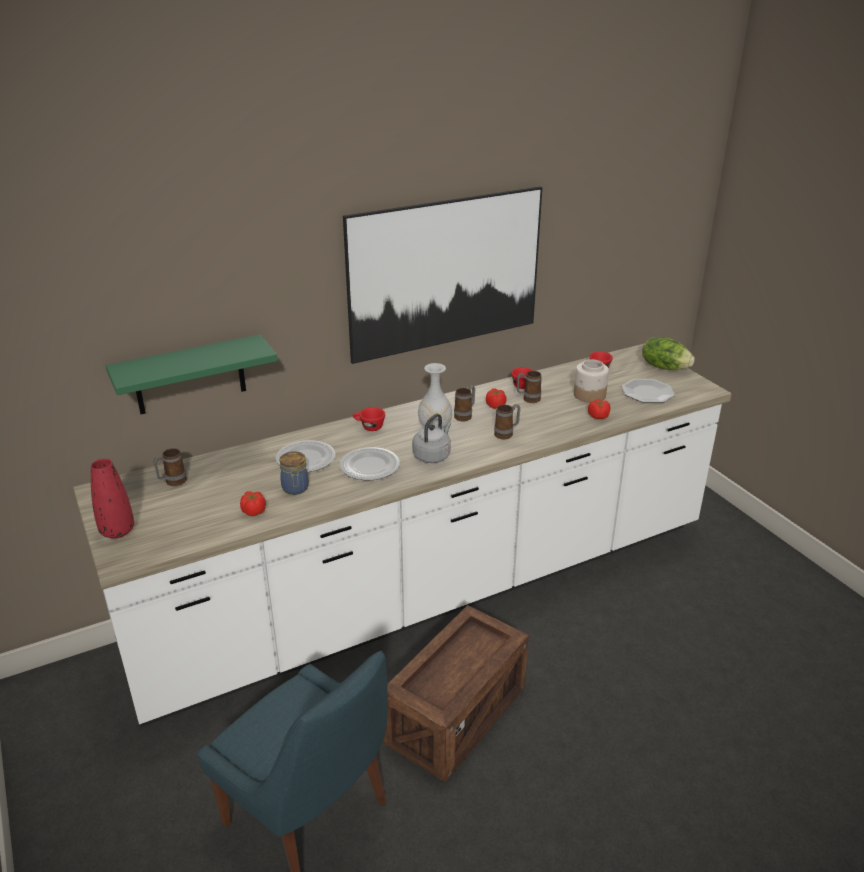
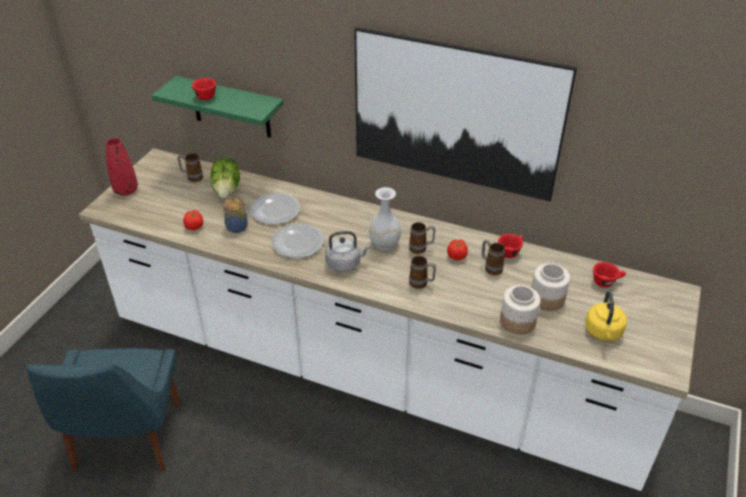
camera: 50 degrees right, 10 degrees up
(369, 427) = (347, 213): red cup -> red cup (204, 95)
(456, 714) = (265, 460): crate -> none
(598, 416) = (517, 321): tomato -> jar
(647, 392) = (603, 332): plate -> yellow kettle
(664, 367) = (670, 321): lettuce -> lettuce (227, 189)

